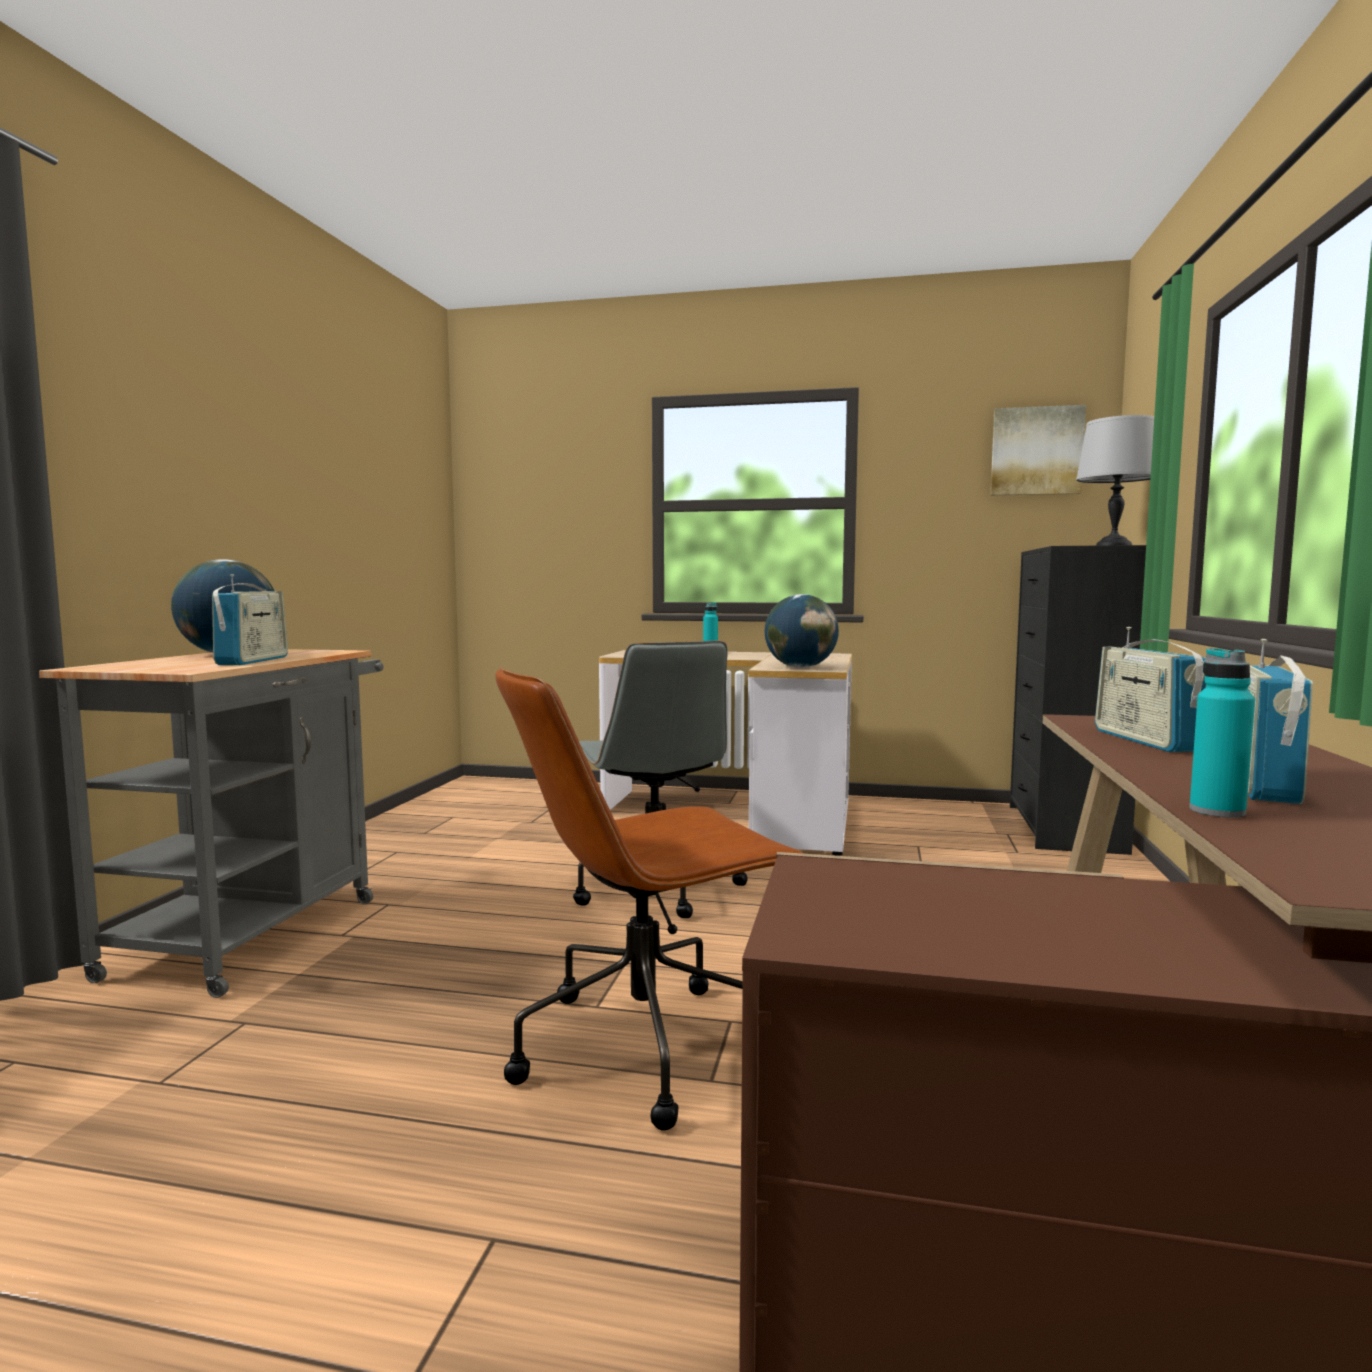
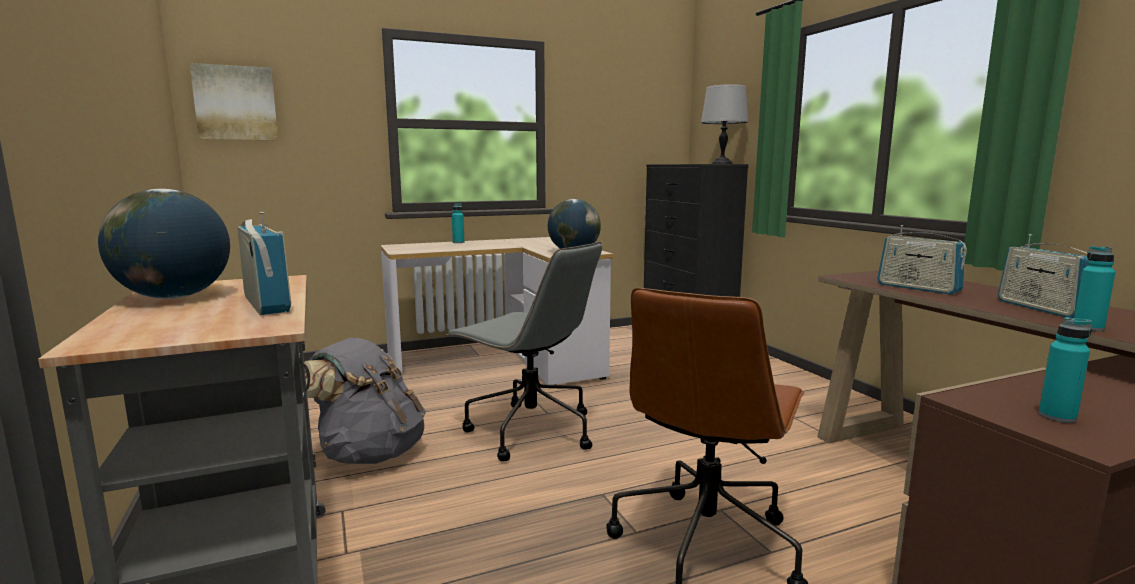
camera: 35 degrees left, 5 degrees up
(478, 867) = (369, 453): none -> grey backpack
(881, 910) = (1057, 416): none -> turquoise bottle
(1036, 451) = (650, 98): picture -> picture (236, 103)

